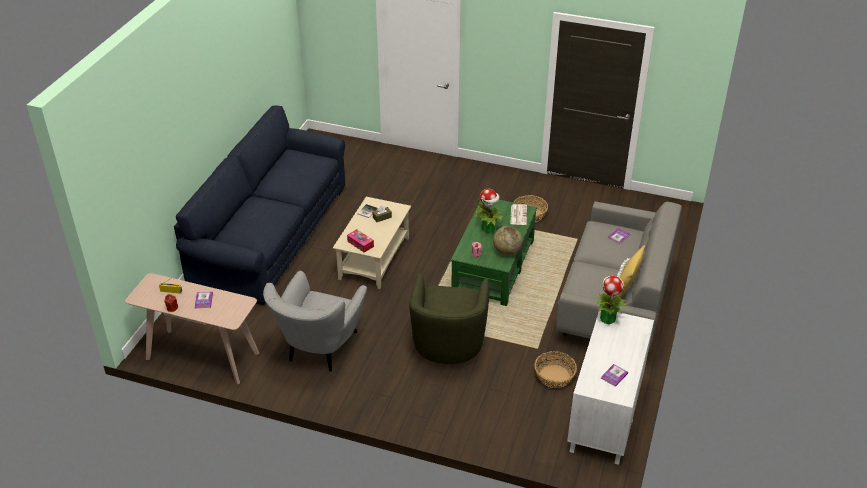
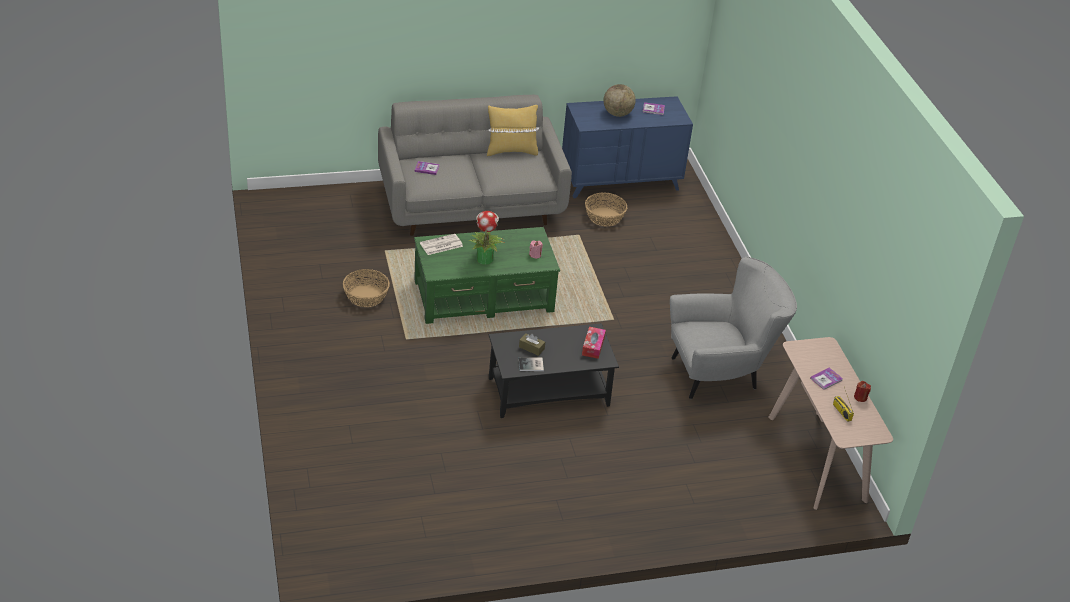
camera: 125 degrees left, 0 degrees up
(271, 235) = (586, 505): blue sofa -> none
(374, 258) = (547, 392): beige coffee table -> black coffee table
(448, 343) = (626, 291): green armchair -> none
(507, 251) = (512, 236): globe -> globe (617, 114)
(605, 415) = (621, 181): white dresser -> blue dresser
(607, 318) = (588, 125): potted plant -> none

